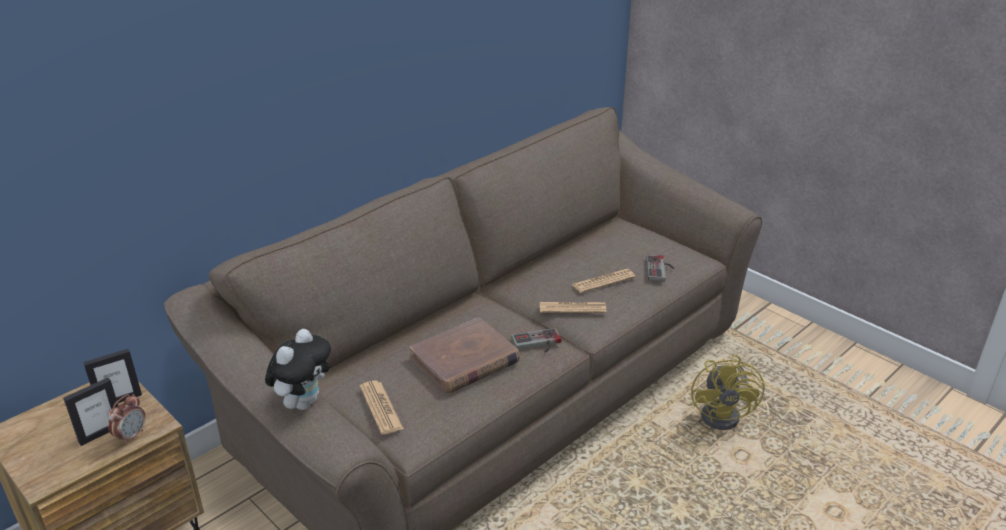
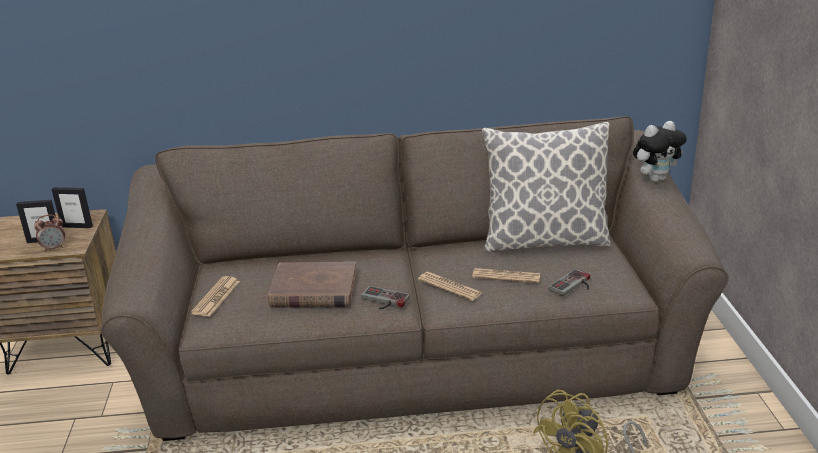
camera: 40 degrees right, 5 degrees down
(303, 402) = (143, 262): plush toy -> plush toy (656, 179)
(588, 239) = (544, 241): none -> pillow

